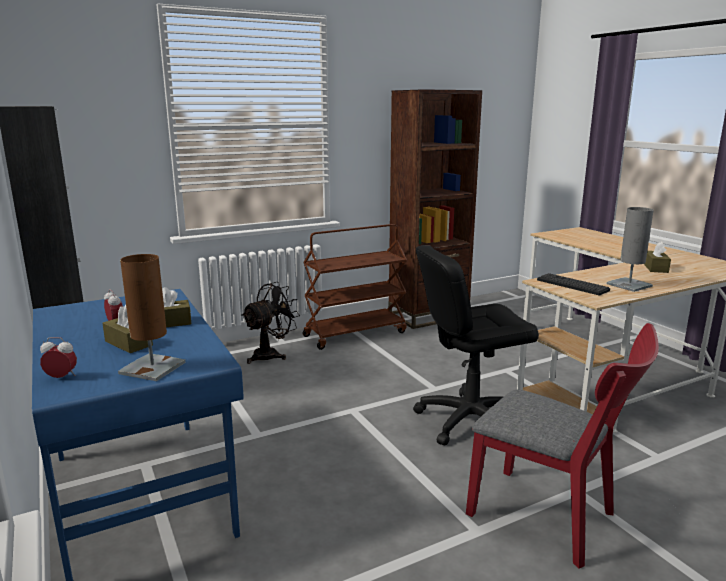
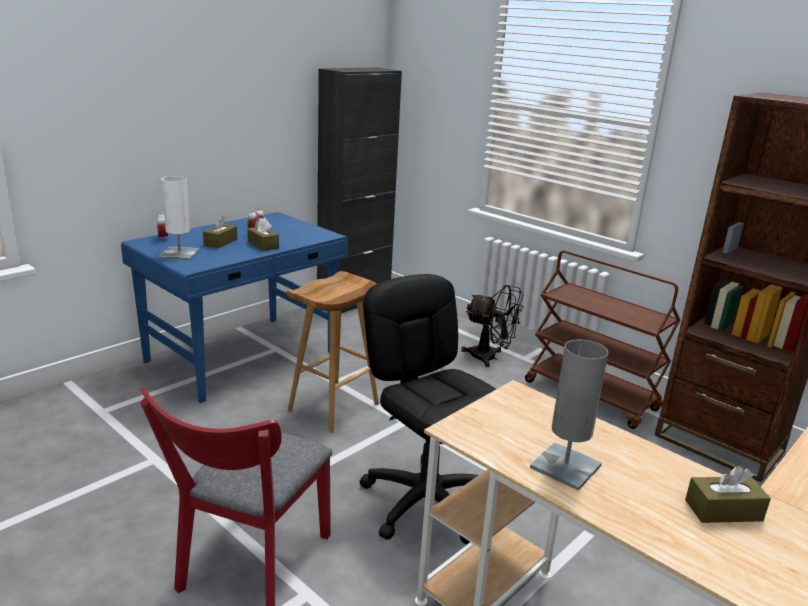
camera: 70 degrees right, 5 degrees up
(152, 368) = (179, 254): brown table lamp -> white table lamp
(308, 442) = (333, 408): none -> brown stool
(572, 285) = (519, 415): keyboard -> none

